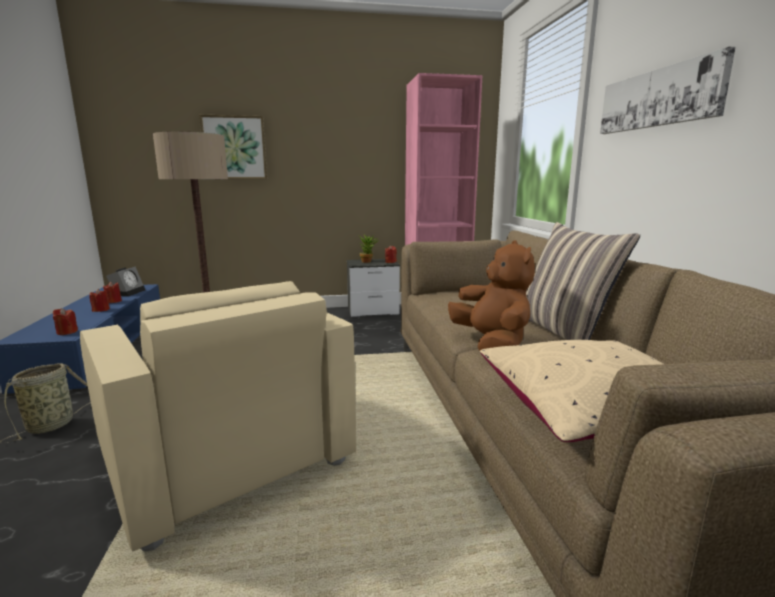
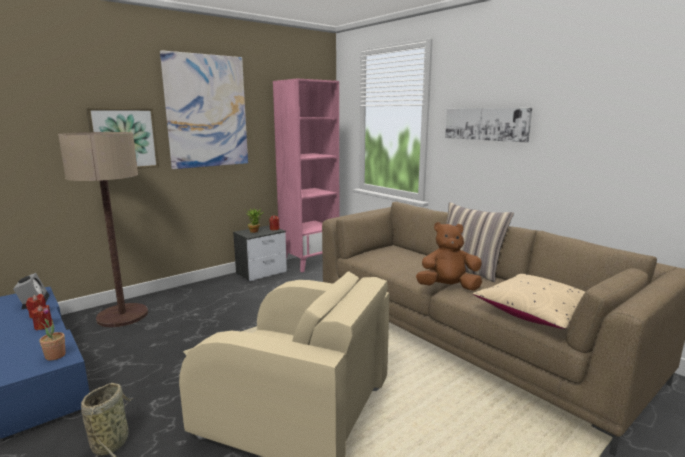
camera: 30 degrees left, 0 degrees up
(67, 332) = (55, 356): red candle -> potted plant
(323, 121) = (206, 111): none -> picture
(491, 345) = (448, 287): brown plush toy -> brown plush toy turned 45 degrees counterclockwise

